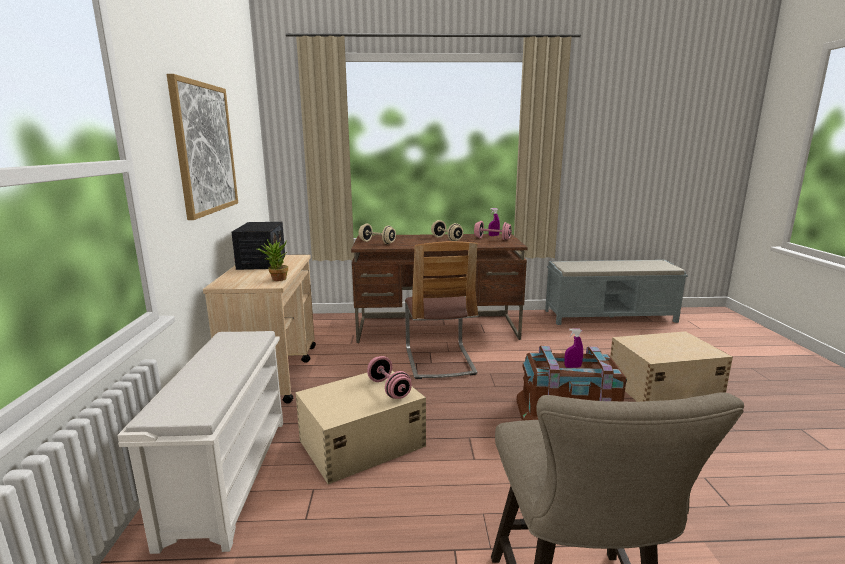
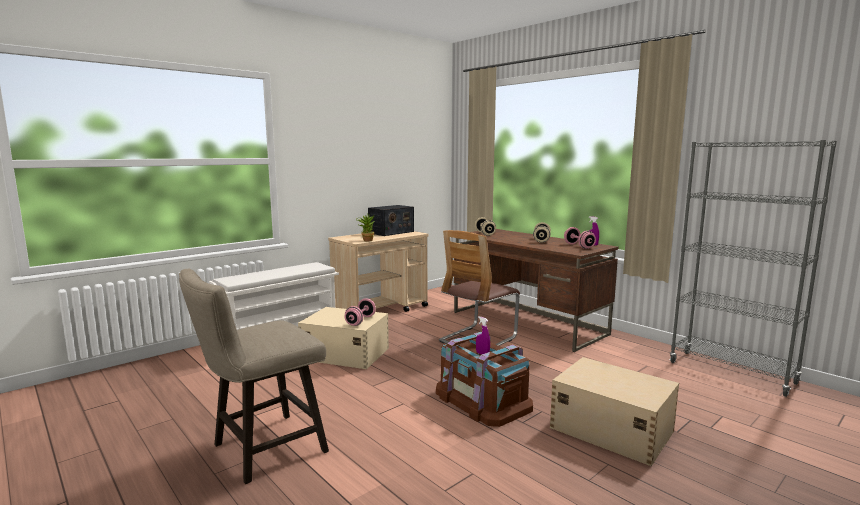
camera: 50 degrees right, 5 degrees down
(205, 148) = (356, 153): picture -> none
(610, 316) = (731, 373): grey bench -> grey bookcase

